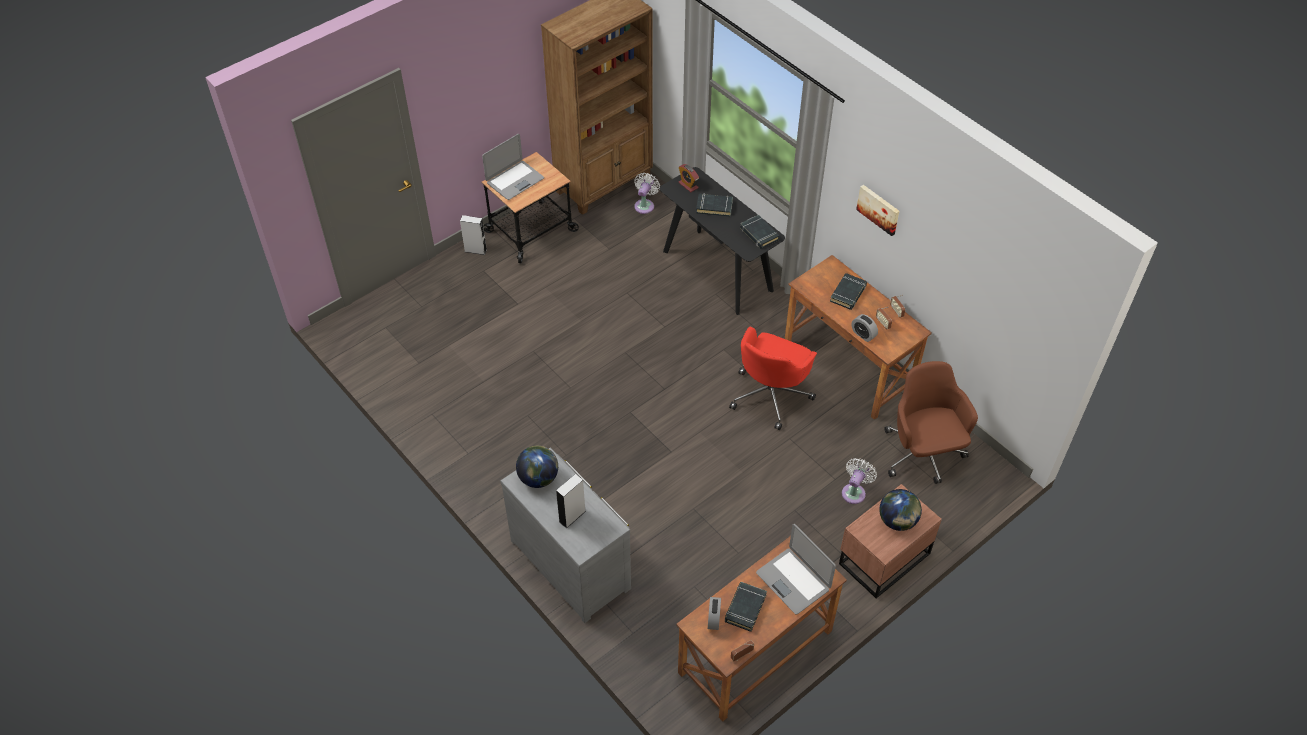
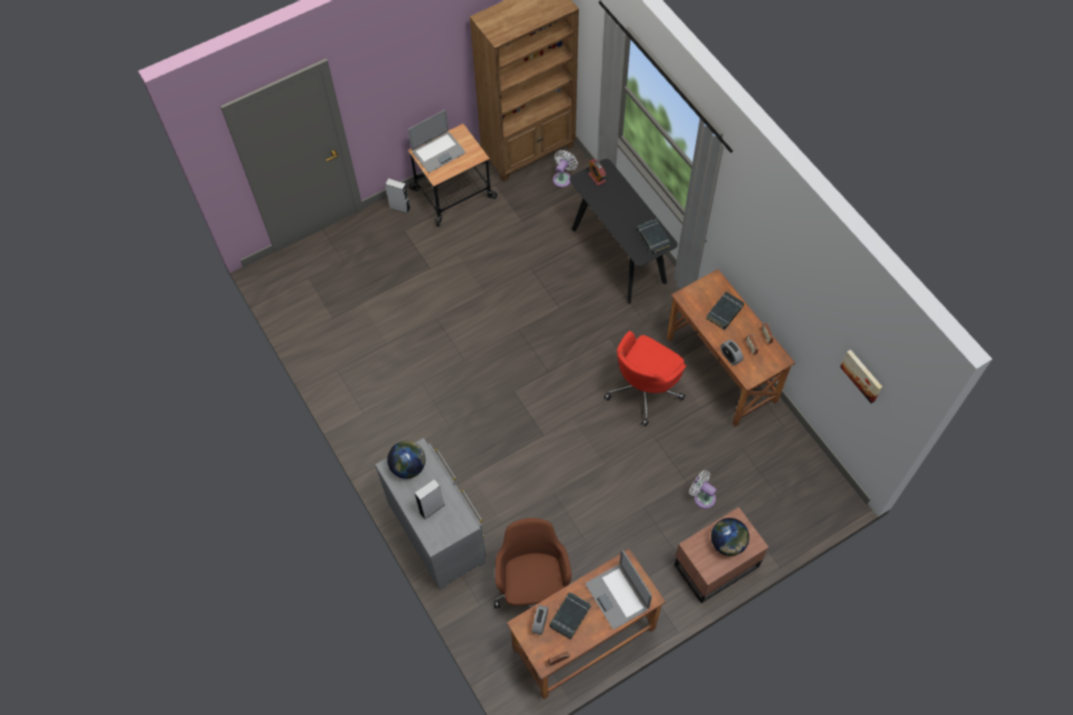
camera: 10 degrees right, 10 degrees up
(714, 207) = (617, 204): black book -> none
(854, 491) = (702, 496): white fan -> white fan turned 90 degrees counterclockwise
(879, 209) = (758, 247): picture -> picture (862, 375)
(922, 454) = (772, 468): brown office chair -> brown office chair (533, 587)

